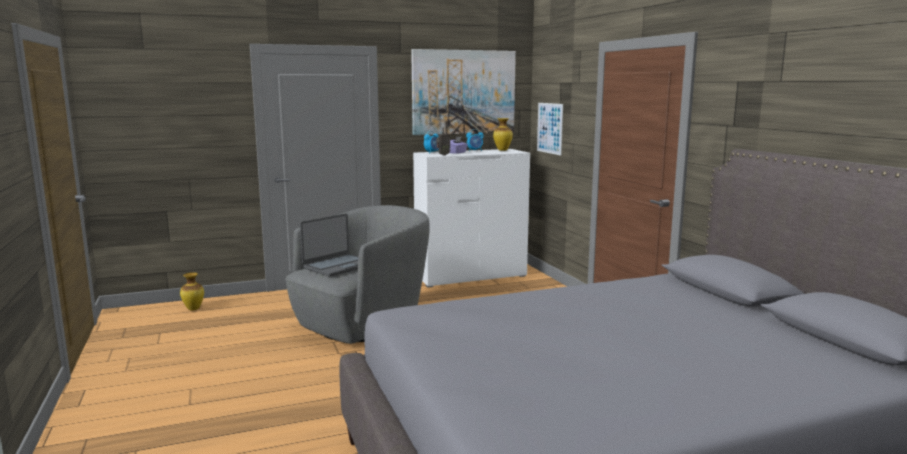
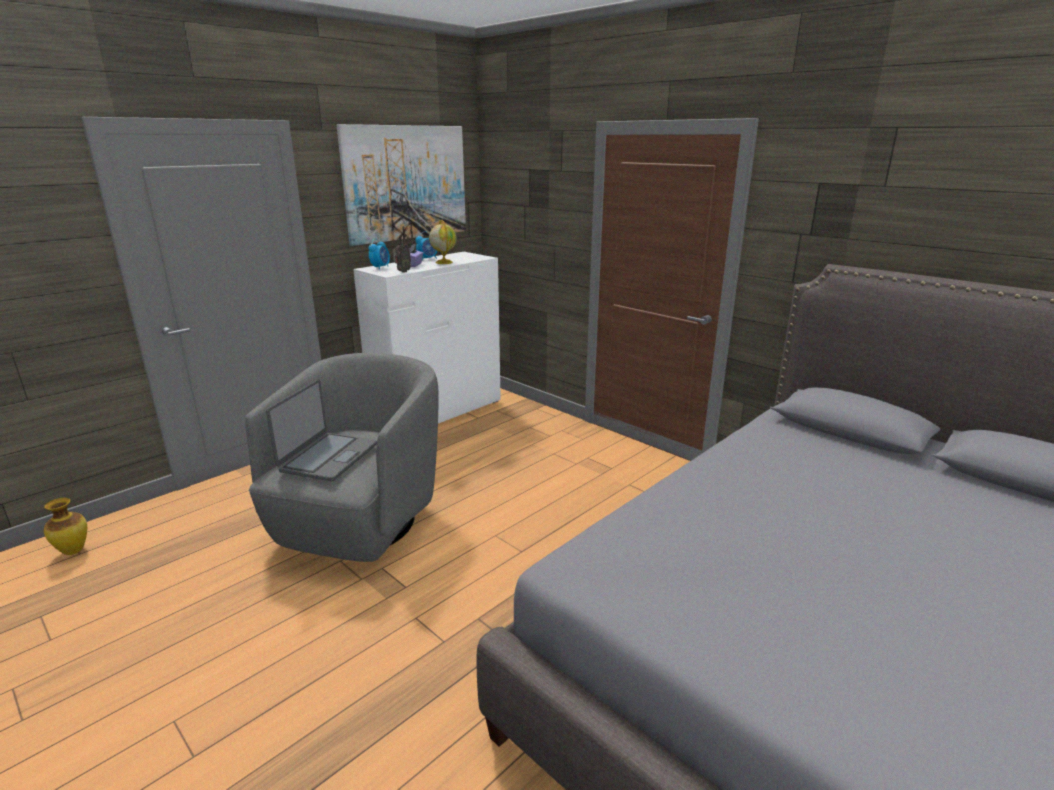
camera: 25 degrees left, 10 degrees up
(482, 152) = (443, 262): none -> globe
(502, 150) = (460, 256): vase -> none
(549, 128) = (515, 225): picture -> none

